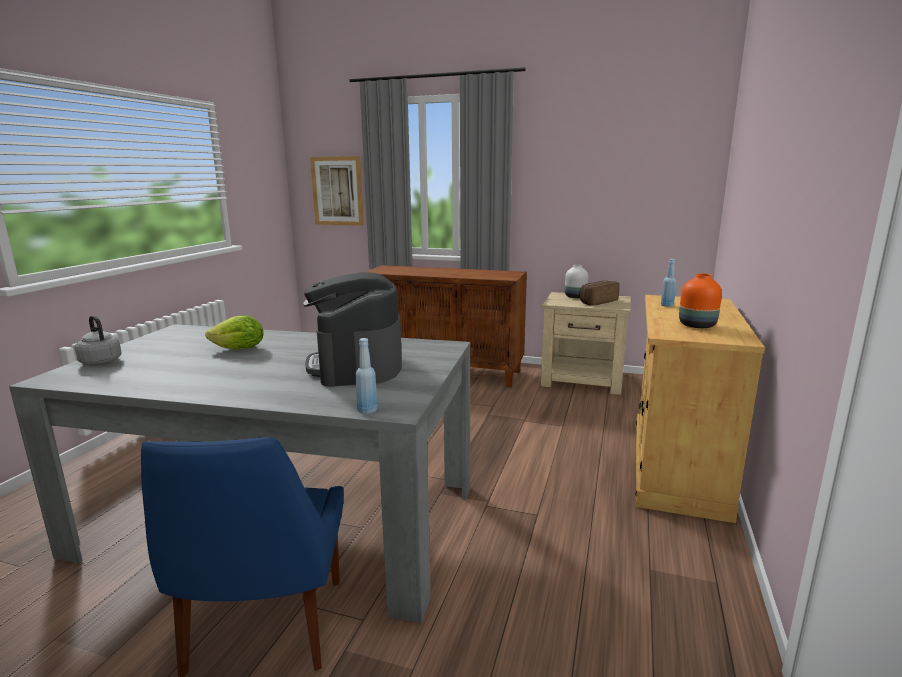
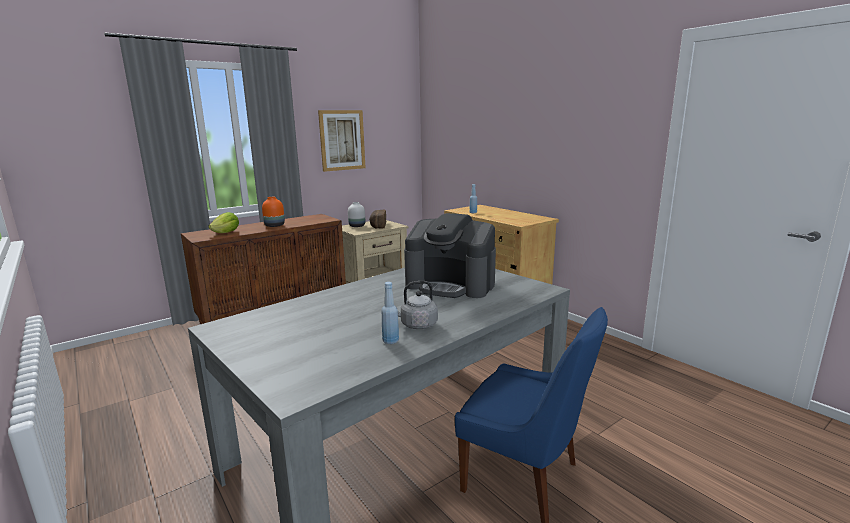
camera: 55 degrees left, 0 degrees up
(100, 361) = (272, 368): grey kettle -> grey kettle (417, 325)
(239, 349) = (347, 310): lettuce -> lettuce (226, 233)
(337, 191) = (90, 160): picture -> picture (342, 140)
(367, 411) = (539, 294): blue bottle -> blue bottle (390, 341)
(696, 325) = (514, 217): orange vase -> orange vase (274, 225)

